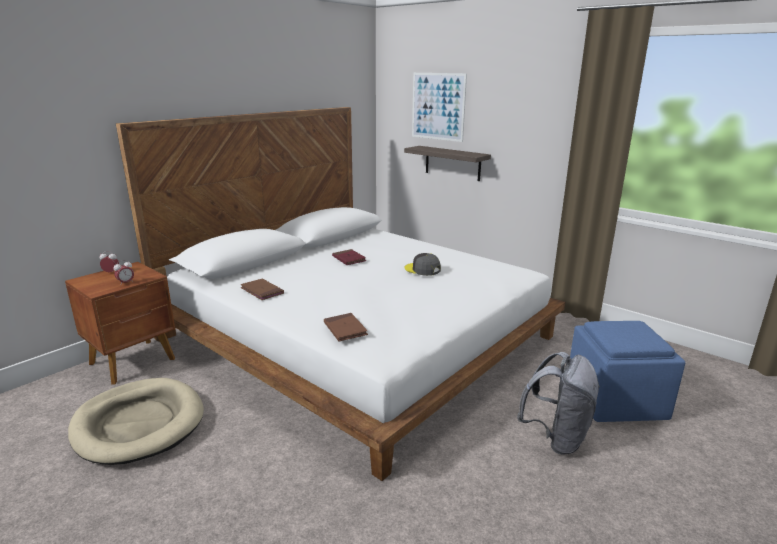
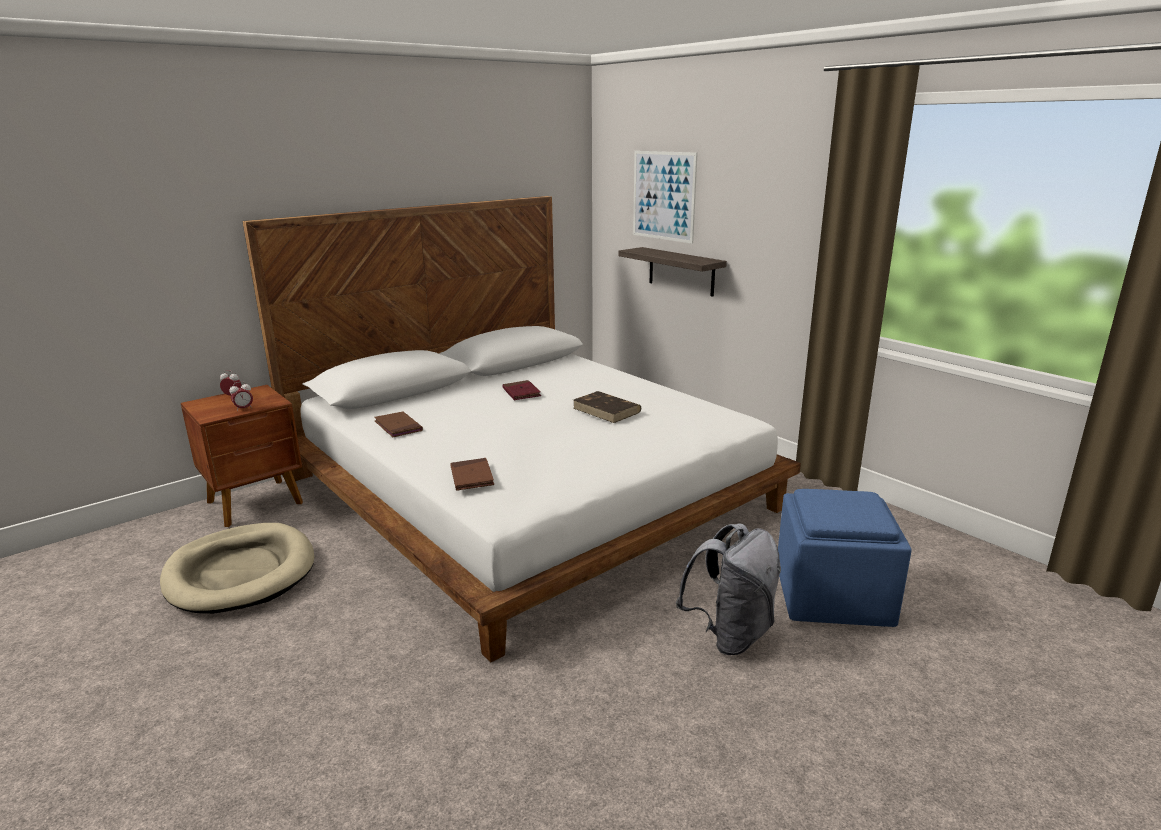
camera: 10 degrees right, 0 degrees up
(422, 269) = (607, 410): grey cap -> brown book

